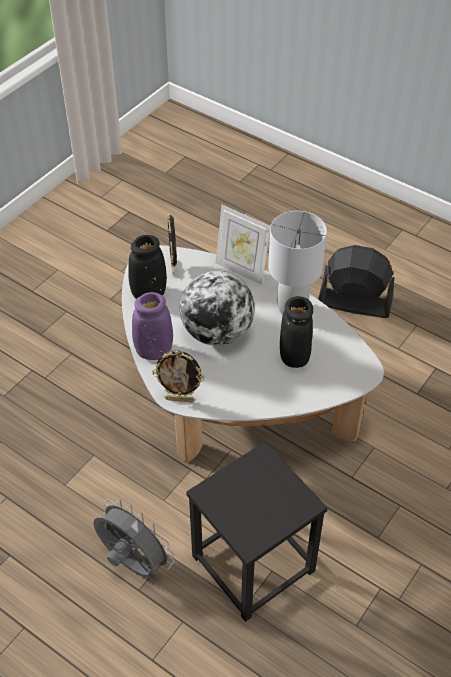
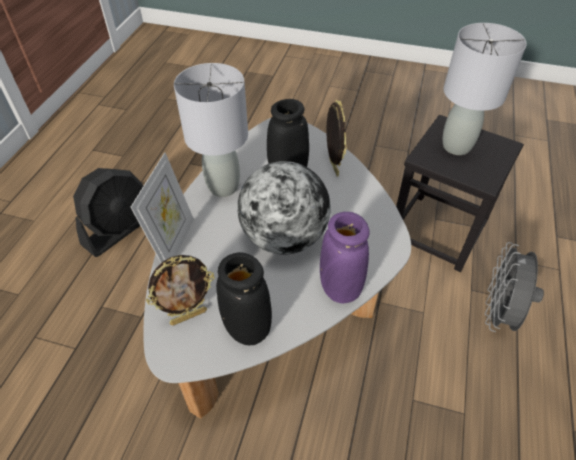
camera: 110 degrees left, 0 degrees up
(180, 399) = (392, 241): picture frame -> picture frame (332, 167)
(267, 494) = (456, 146): none -> grey table lamp
(354, 303) = (120, 229): black fan -> black fan turned 135 degrees counterclockwise

